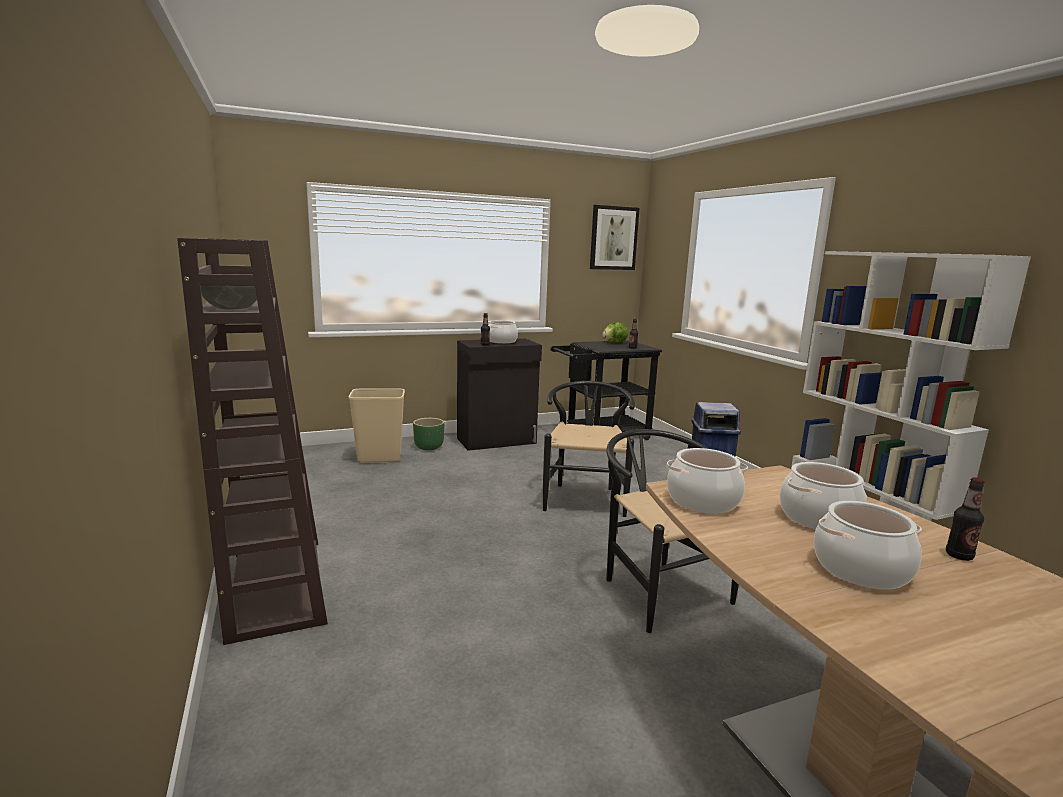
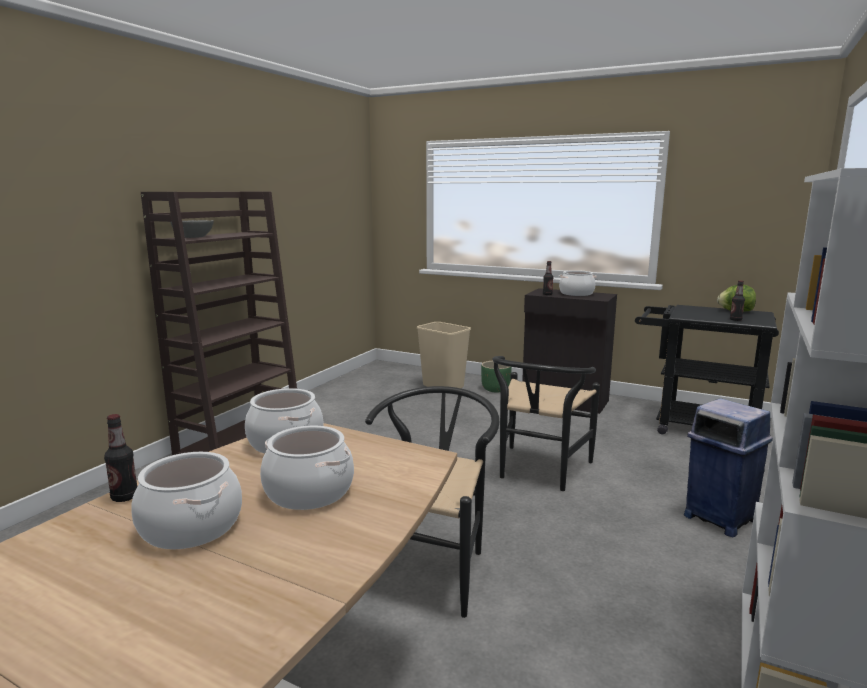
camera: 50 degrees right, 0 degrees up
(584, 497) = (539, 471): black chair -> black chair turned 150 degrees clockwise
(613, 238) = (767, 173): picture -> none
(959, 556) = (287, 575): bottle -> bottle (124, 497)

